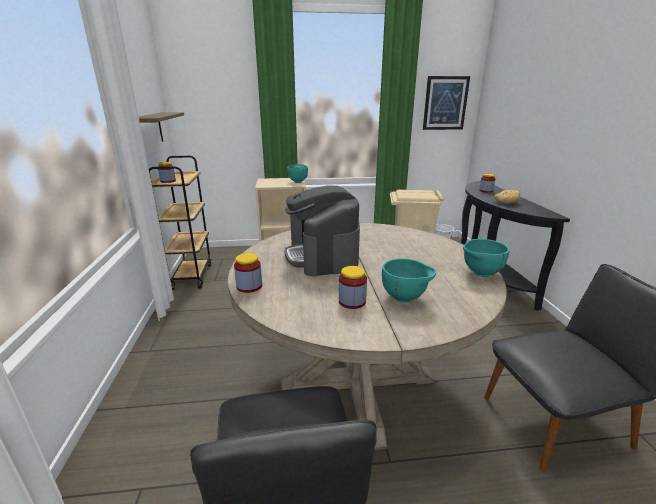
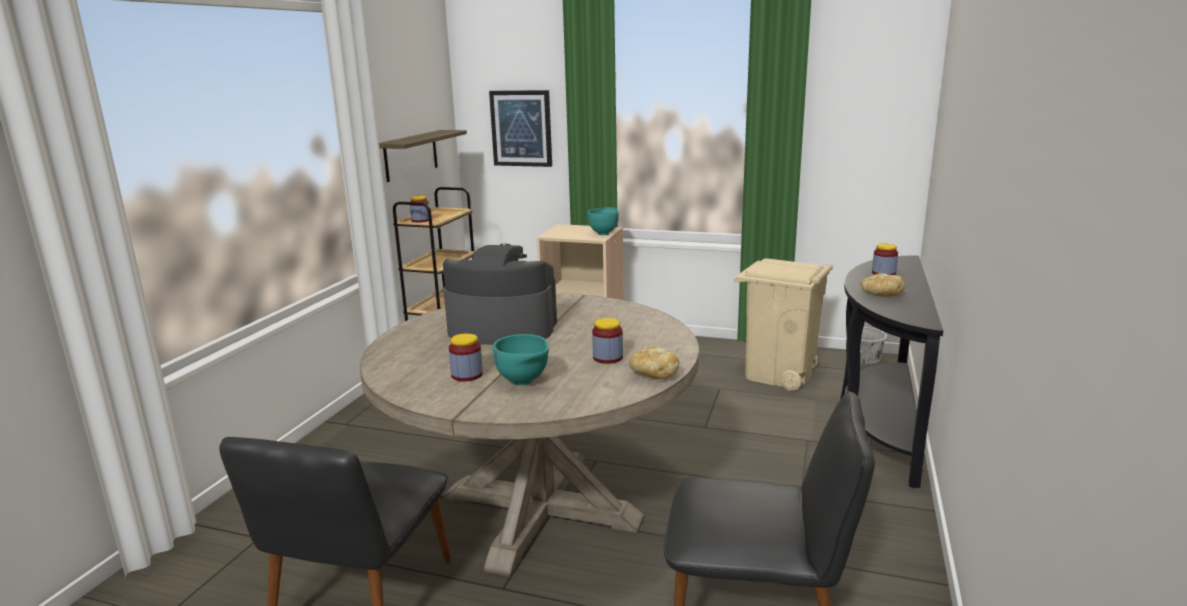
camera: 25 degrees right, 5 degrees down
(249, 286) = (390, 345): jar -> jar (607, 358)
(322, 256) = (501, 328): coffee machine -> coffee machine turned 90 degrees clockwise
(445, 103) = (869, 119): picture -> picture (521, 128)
(480, 274) = (653, 374): turquoise bowl -> bread

